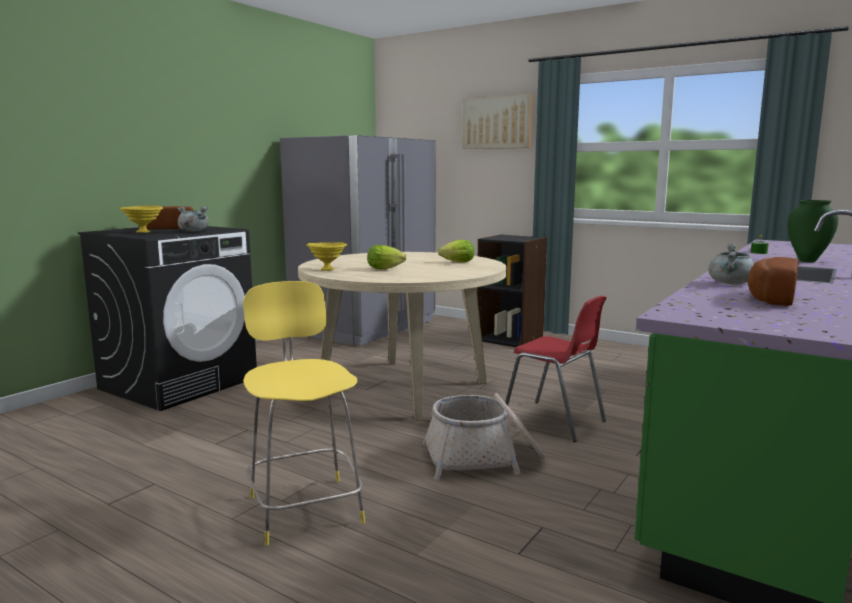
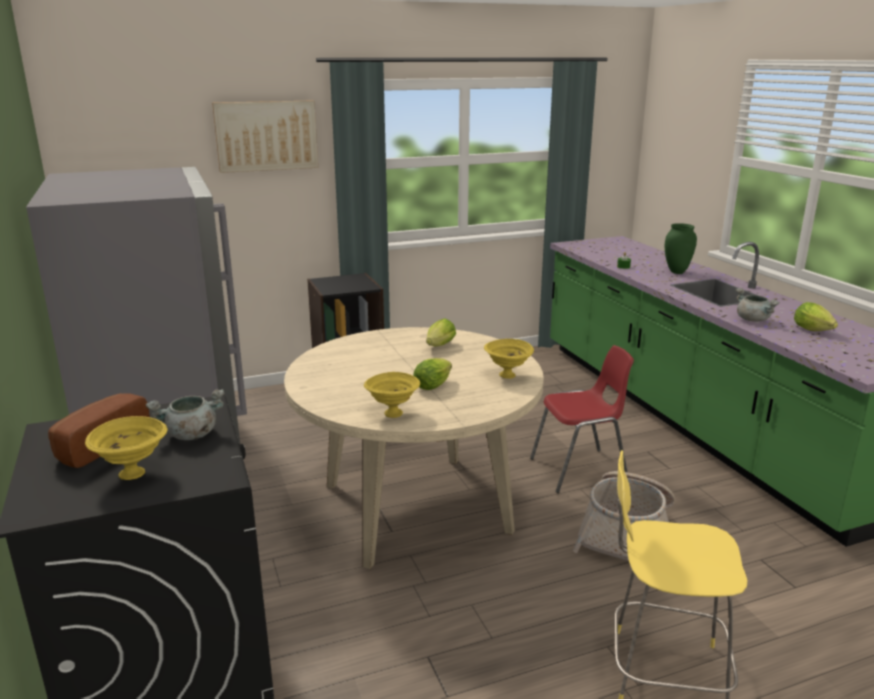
camera: 55 degrees left, 10 degrees up
(438, 275) = (508, 376): none -> yellow bowl
(769, 298) = (814, 331): bread -> lettuce

